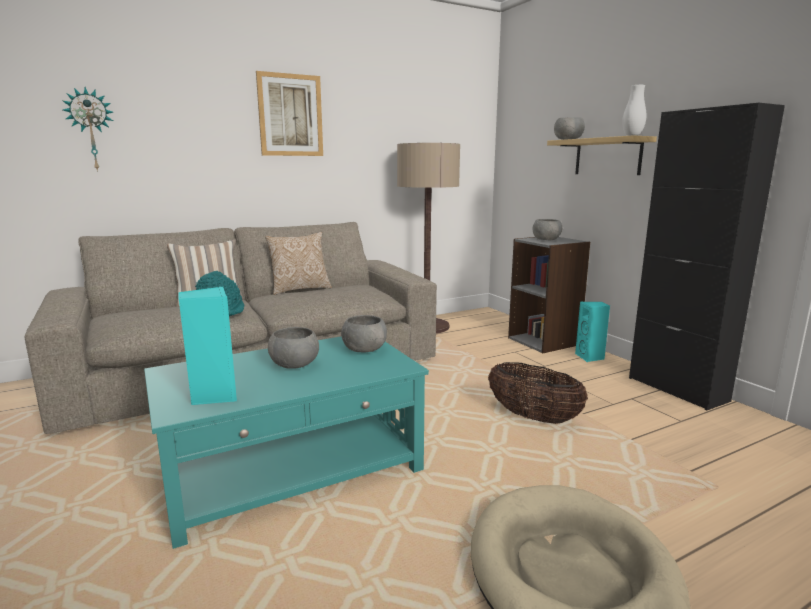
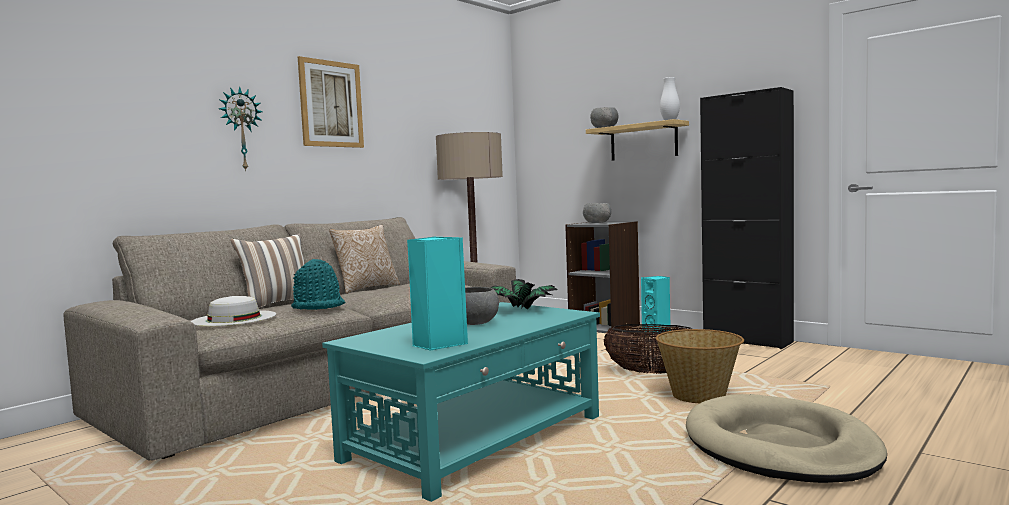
camera: 20 degrees left, 10 degrees down
(91, 130) = (125, 113): wall clock -> wall clock (240, 129)
(143, 318) = (234, 318): none -> white hat
(364, 350) = (520, 310): grey bowl -> potted plant
(551, 465) = (699, 396): none -> basket

